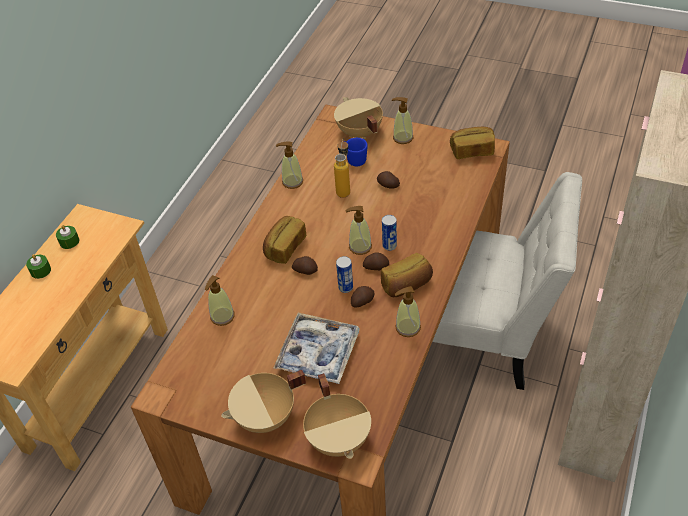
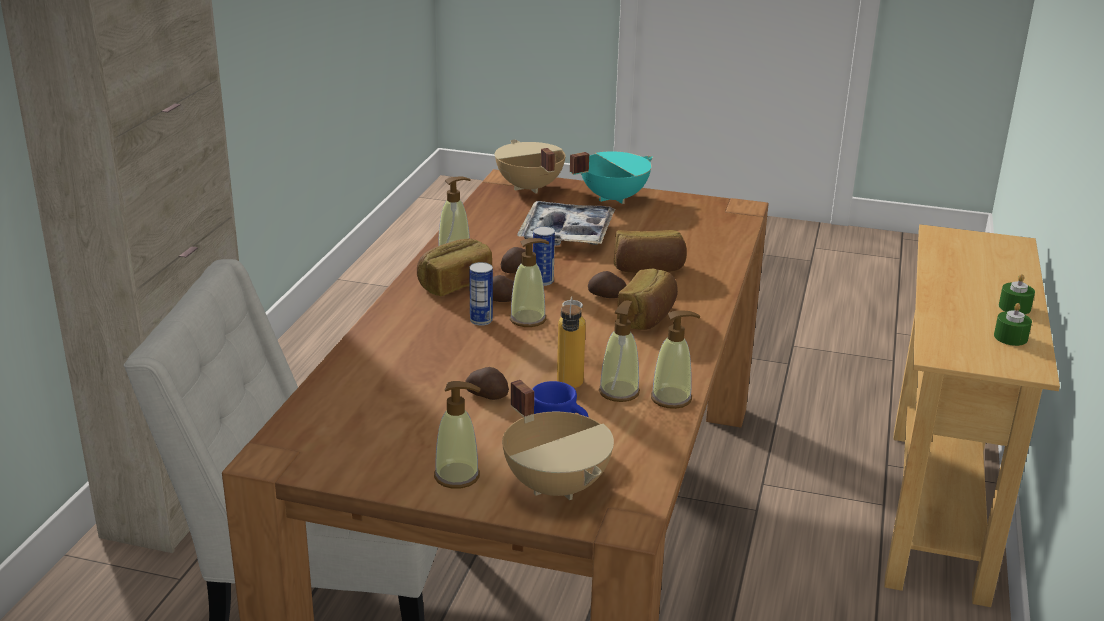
camera: 170 degrees right, 20 degrees down
(222, 316) = (704, 257): soap dispenser -> soap dispenser (619, 392)
(266, 418) = (612, 197): beige cooking pot -> turquoise cooking pot
(472, 151) = (310, 450): bread -> bread (648, 269)

